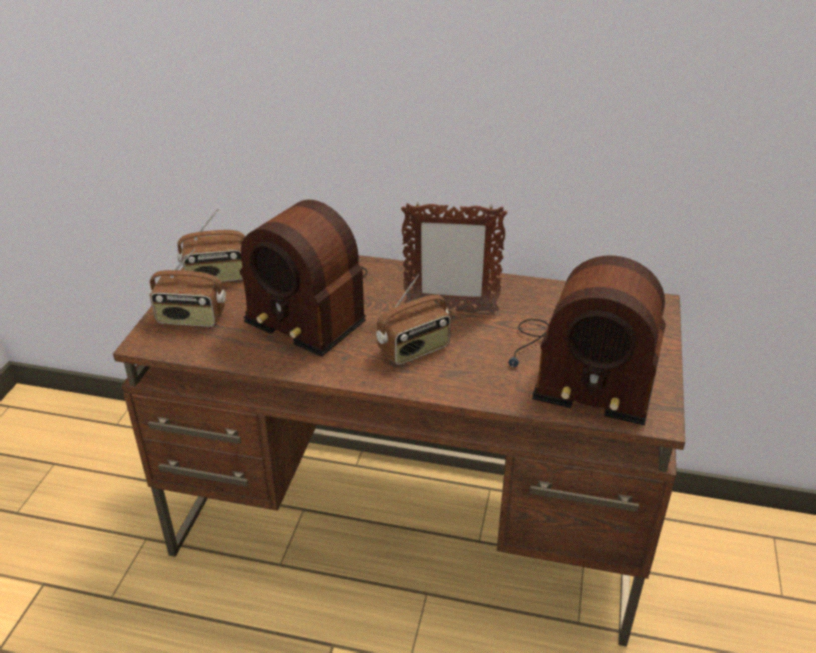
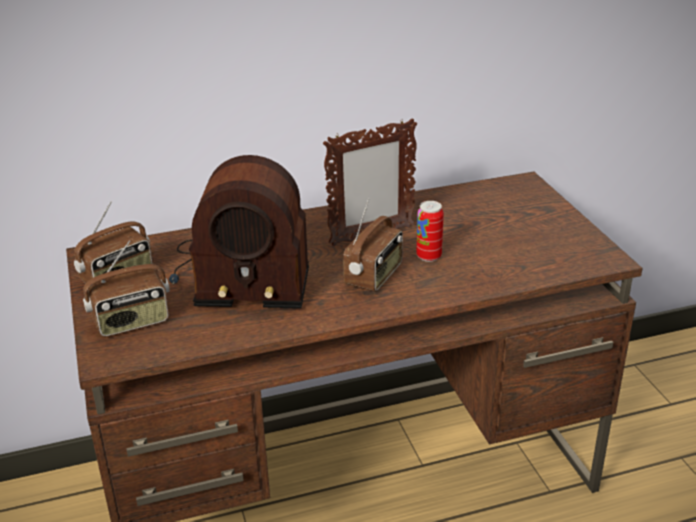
camera: 30 degrees left, 5 degrees down
(481, 349) = (428, 256): none -> can
(579, 369) = (519, 245): radio -> none

